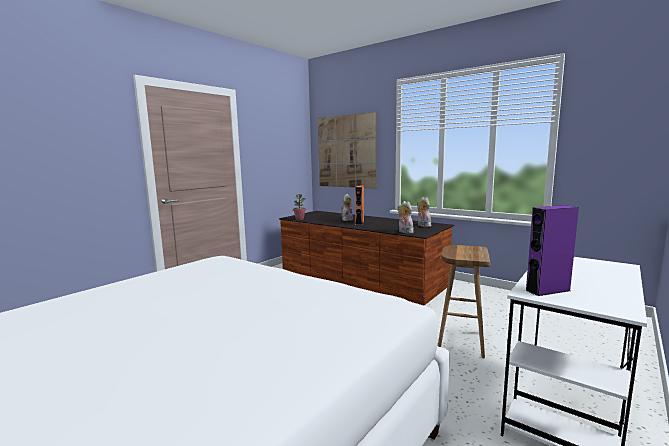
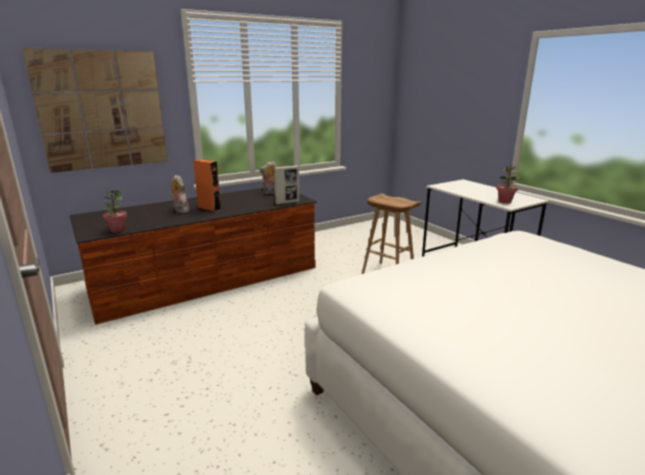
camera: 70 degrees left, 10 degrees up
(404, 232) = (287, 202): plush toy -> picture frame
(547, 290) = (505, 202): purple speaker -> potted plant

